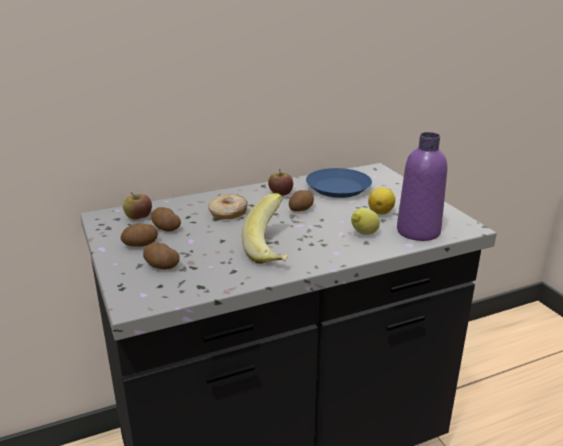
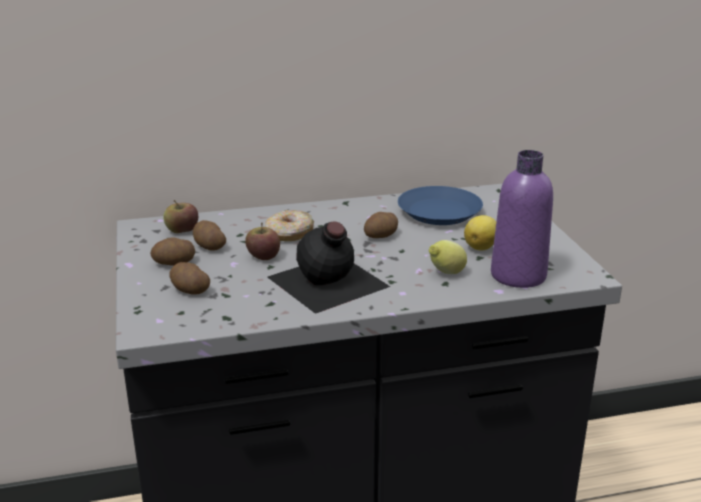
camera: 10 degrees right, 0 degrees up
(273, 249) = (327, 282): banana -> black bottle
(280, 193) = (363, 214): apple -> apple (263, 256)

